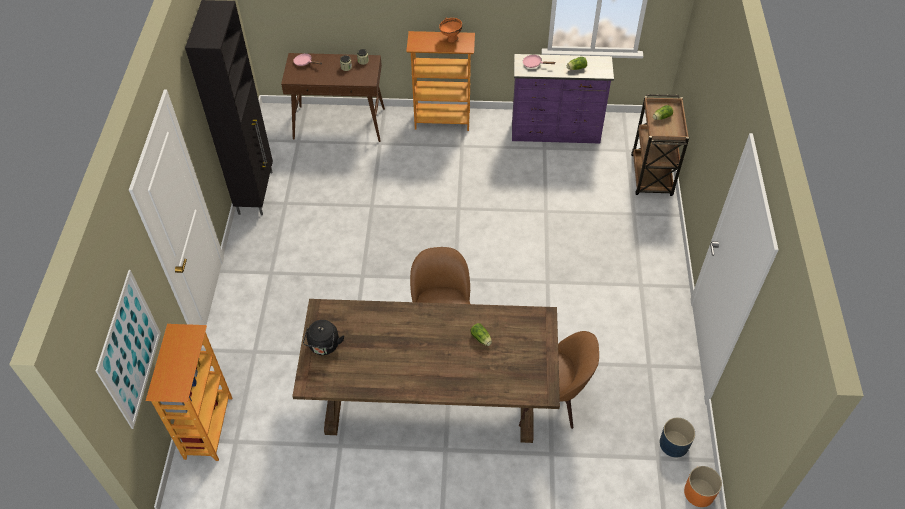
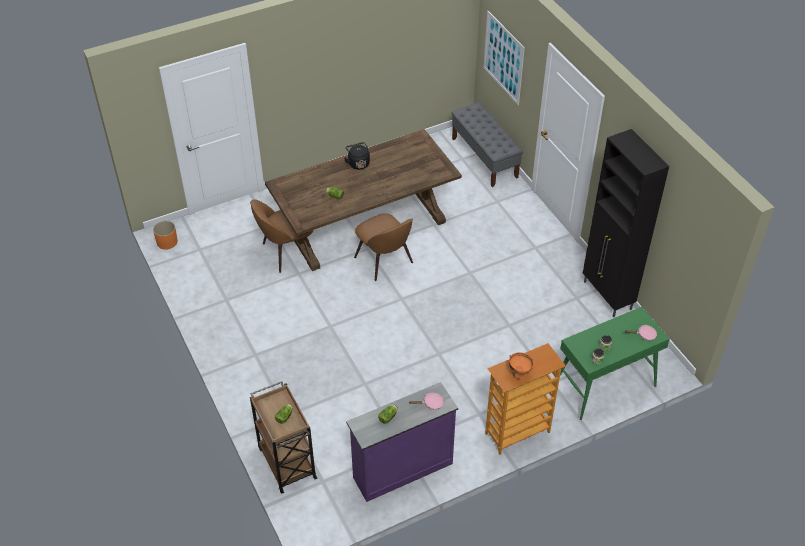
camera: 150 degrees right, 5 degrees down
(207, 427) = (484, 158): bookcase -> grey bench
(324, 346) = (428, 155): black kettle -> black kettle (358, 163)
(340, 123) = (604, 386): brown console table -> green console table
(674, 444) = (191, 260): blue planter -> none

